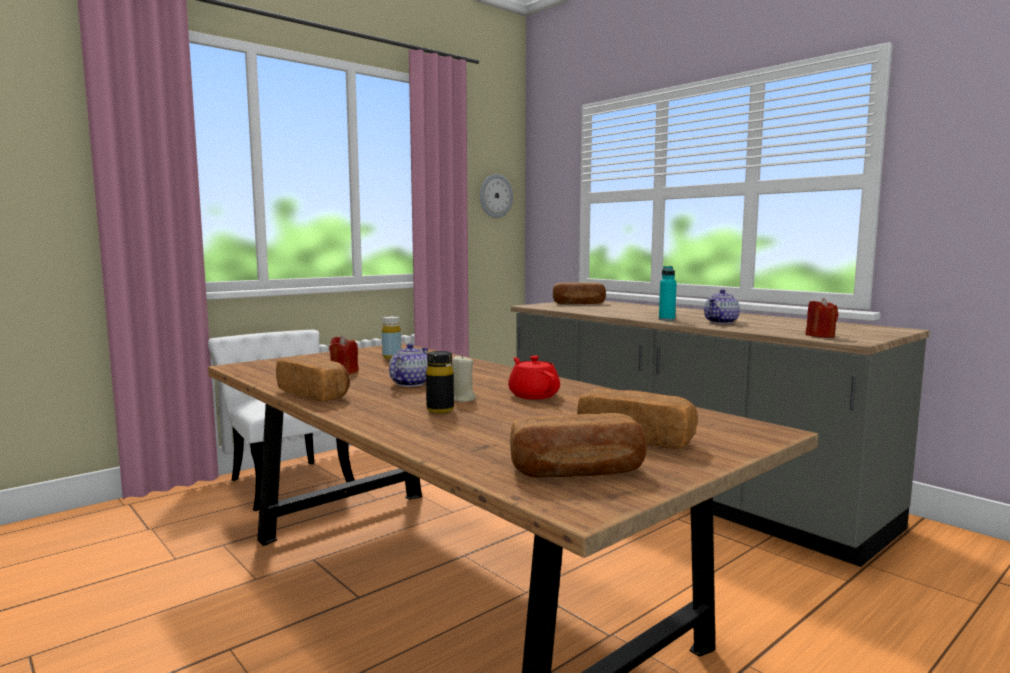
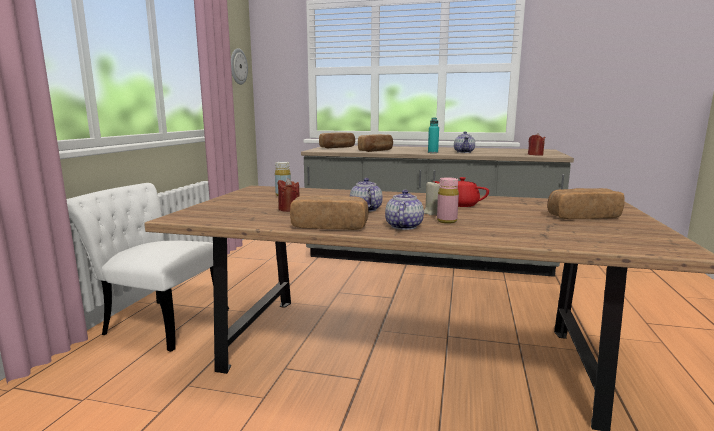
camera: 35 degrees left, 5 degrees up
(375, 407) = (403, 226): none -> teapot
(440, 410) = (446, 221): black bottle -> pink bottle
(577, 471) = (622, 236): bread -> bread (376, 150)

